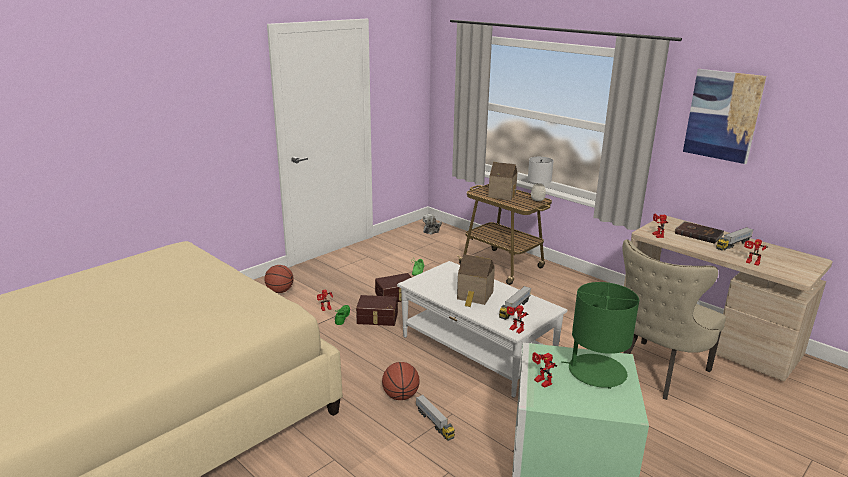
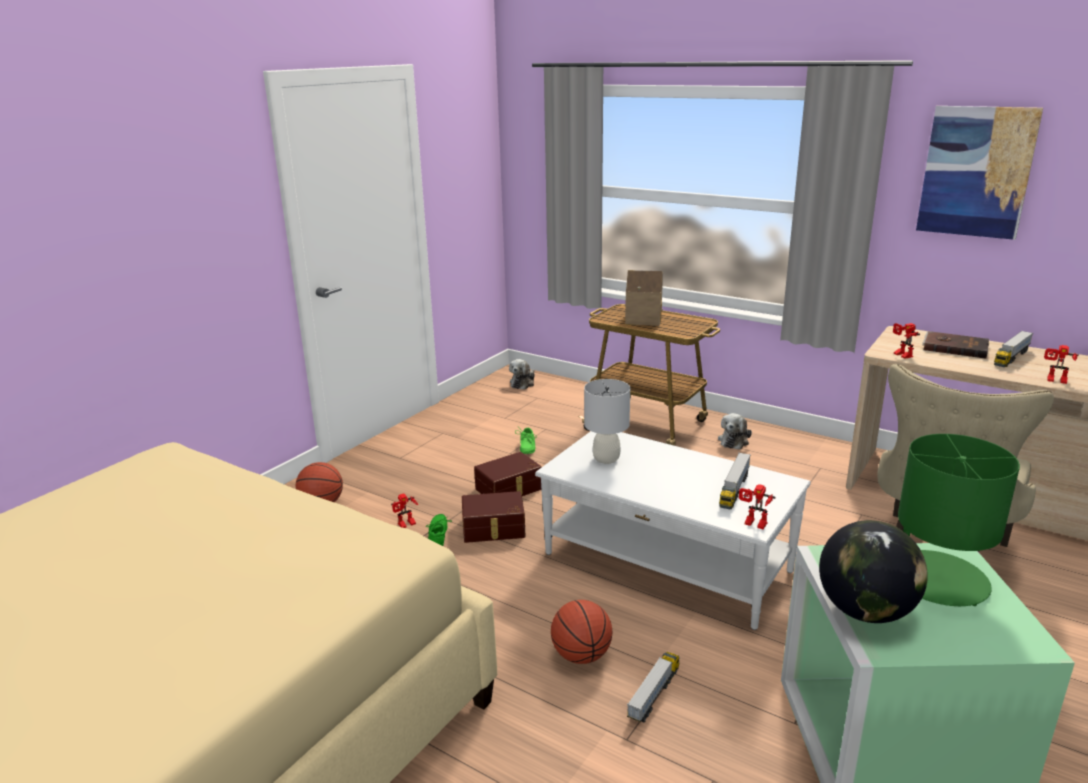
camera: 10 degrees left, 0 degrees up
(434, 423) = (654, 694): toy truck -> toy truck turned 105 degrees counterclockwise
(475, 296) = (665, 478): toy house -> none
(537, 199) = (696, 321): grey table lamp -> grey table lamp (605, 460)
(540, 382) = (865, 611): toy robot -> globe
(556, 283) = (734, 440): none -> plush toy

